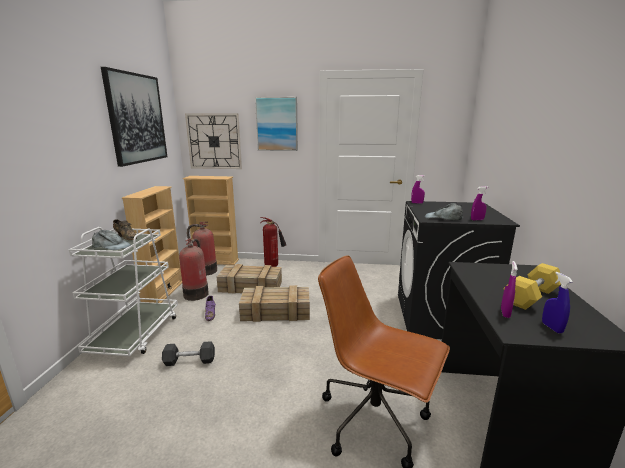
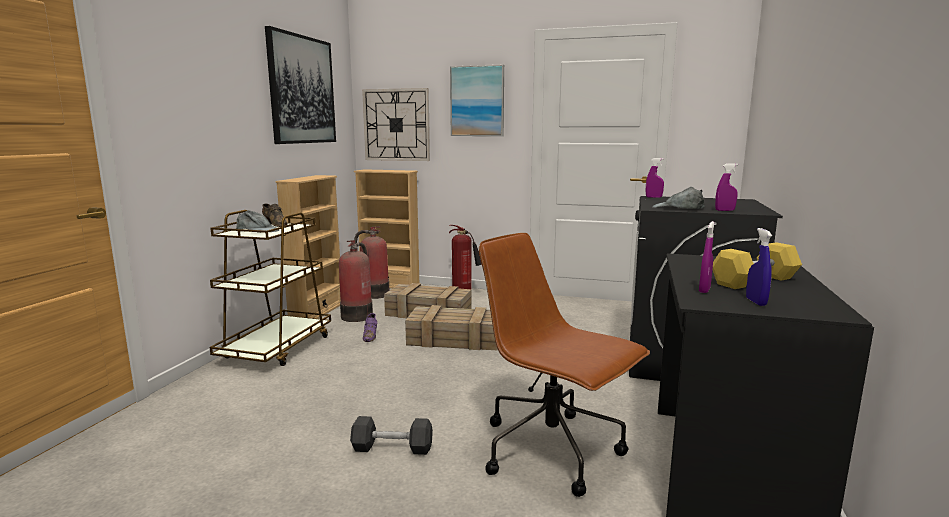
camera: 10 degrees right, 5 degrees down
(136, 334) = (277, 348): white cart -> brown cart
(189, 361) = (335, 377): grey dumbbell -> grey dumbbell (392, 448)

